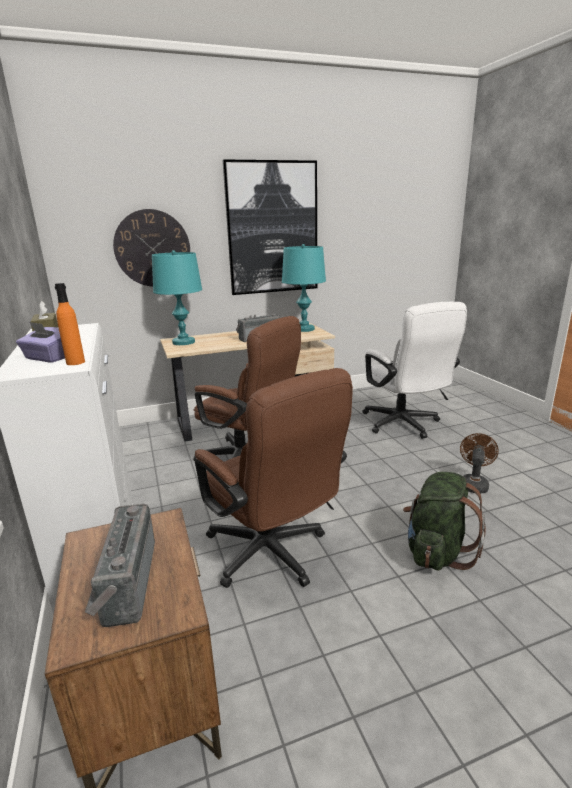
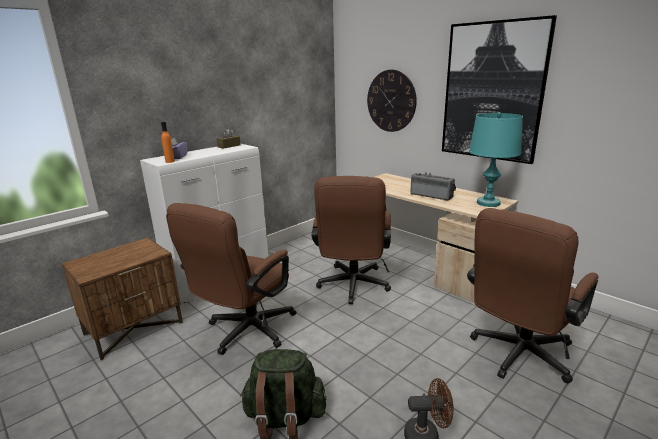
camera: 65 degrees right, 0 degrees up
(124, 582) = (110, 259): radio -> none
(183, 342) = (385, 180): turquoise table lamp -> none
(404, 425) = (517, 356): white office chair -> brown office chair

